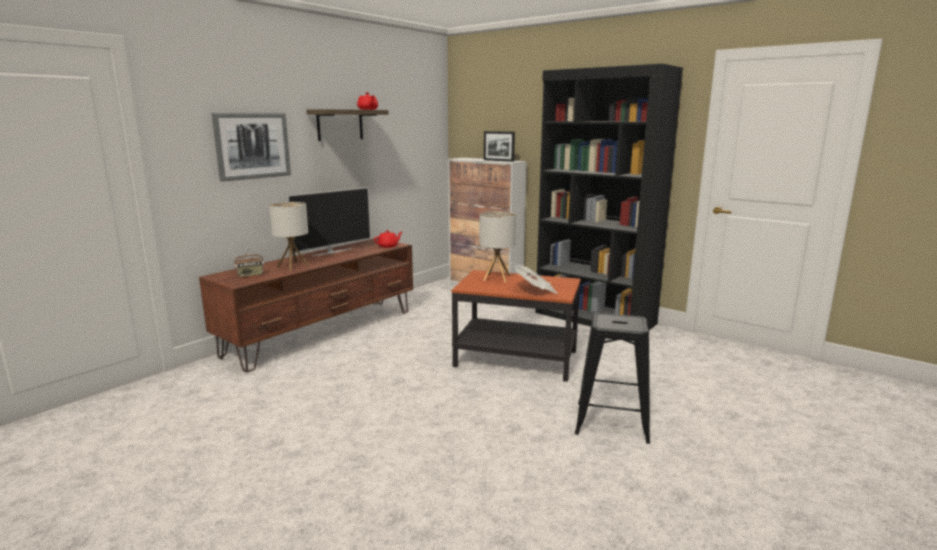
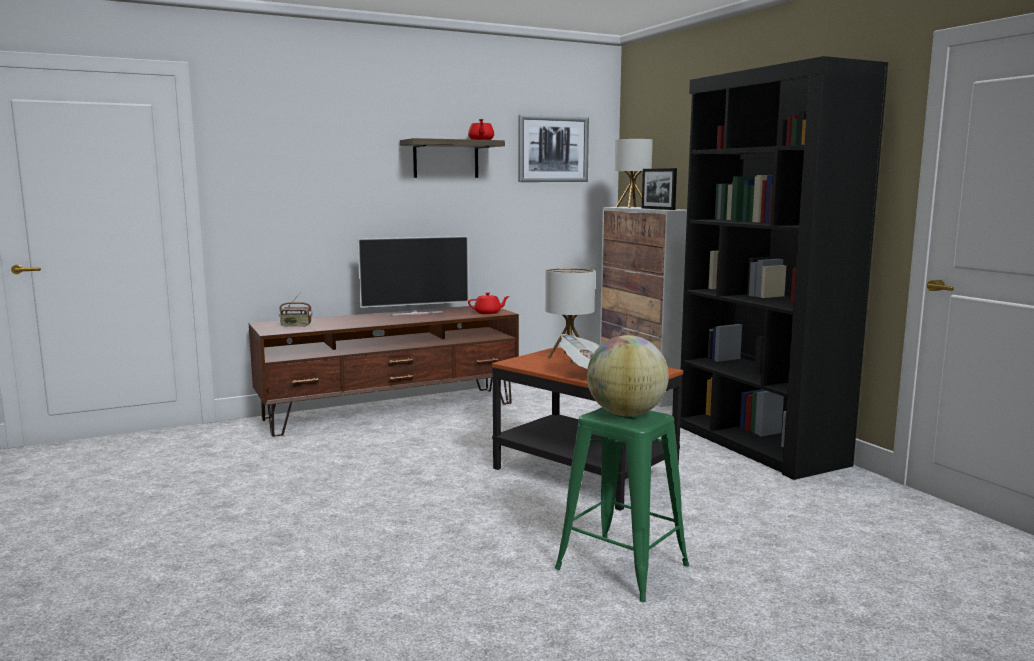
camera: 25 degrees right, 5 degrees down
(252, 146) = (326, 180): picture -> picture (553, 149)
(293, 266) = (350, 322): table lamp -> table lamp (631, 207)
(612, 422) = (623, 567): black stool -> green stool
(618, 320) = (626, 414): none -> globe

